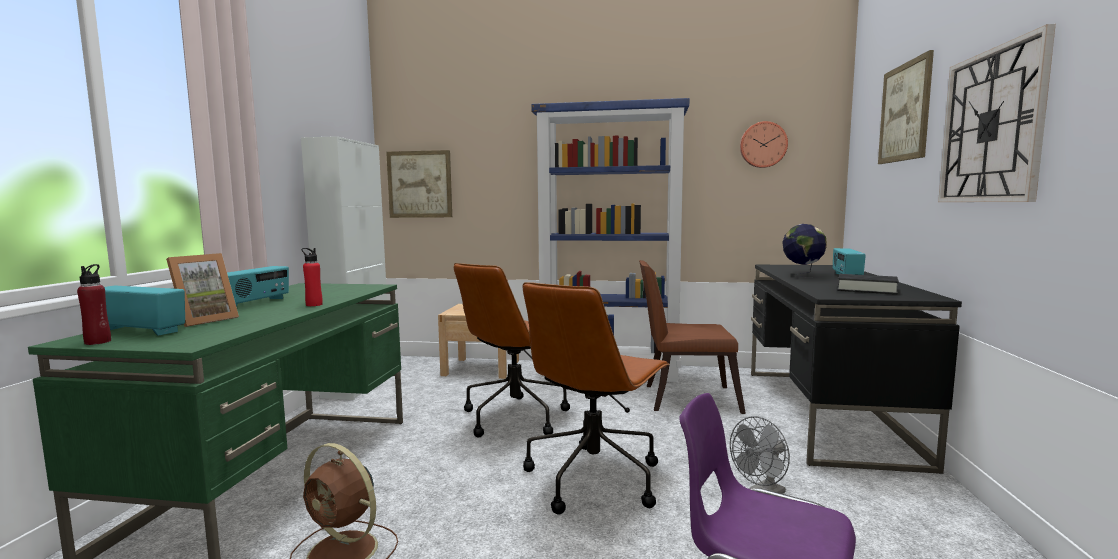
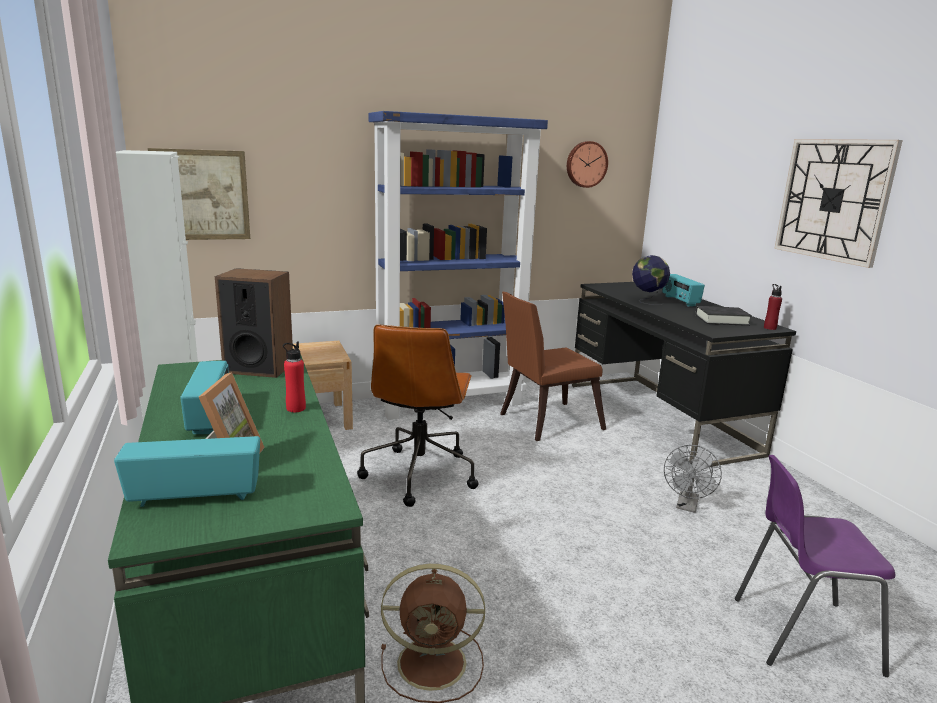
camera: 30 degrees left, 10 degrees up
(98, 342) = (194, 528): red bottle -> red bottle (769, 328)
(350, 288) = (259, 368): none -> speaker
(594, 477) = (558, 522): brown office chair -> none
(905, 112) = (733, 160): picture -> none

